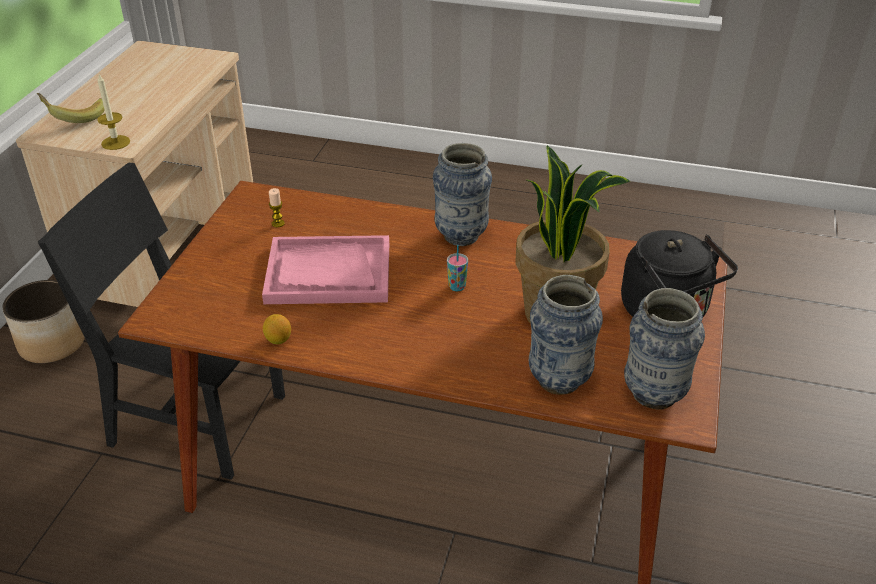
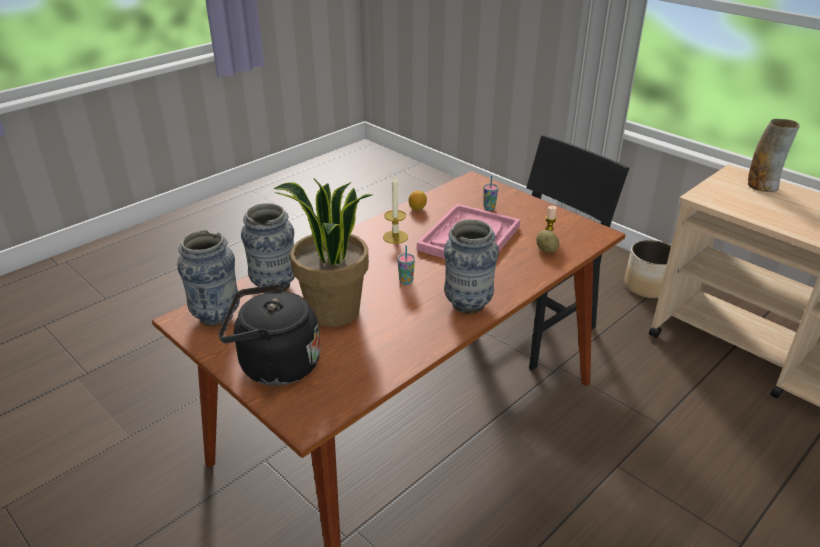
camera: 120 degrees right, 5 degrees down
(74, 117) = (762, 185): banana -> vase
(115, 142) = (708, 194): candle -> candle (395, 237)
(237, 281) = (489, 208): none -> cup
(315, 217) = (546, 250): none -> potato

